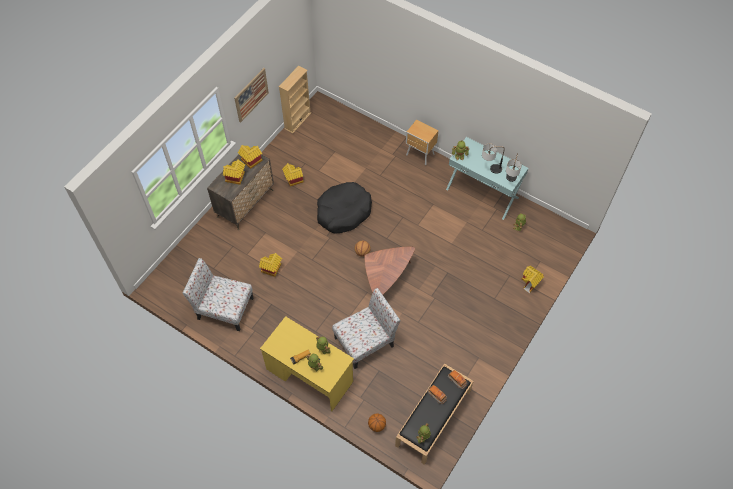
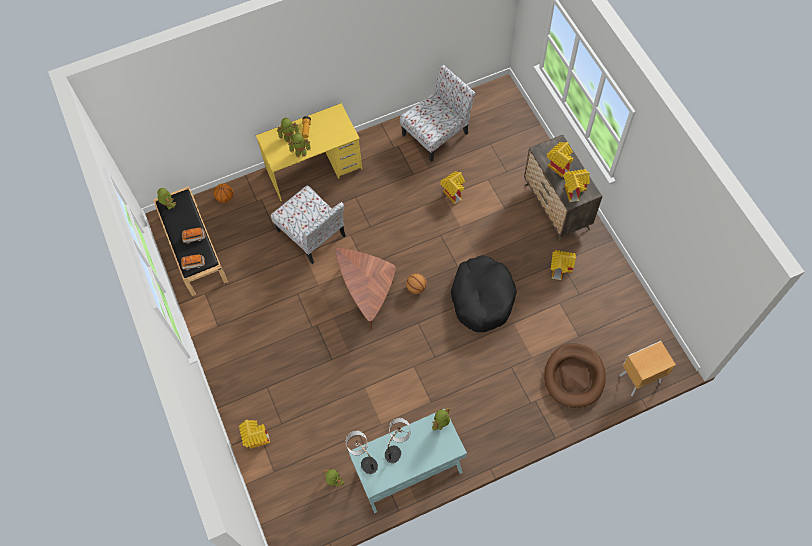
camera: 125 degrees right, 5 degrees up
(251, 95) = (649, 197): picture -> none
(297, 121) = (654, 320): beige bookcase -> none
(363, 142) = (574, 376): none -> brown dog bed
(365, 341) = (312, 234): chair -> chair turned 45 degrees counterclockwise
(420, 155) = (513, 433): brown nightstand -> brown nightstand (638, 379)

